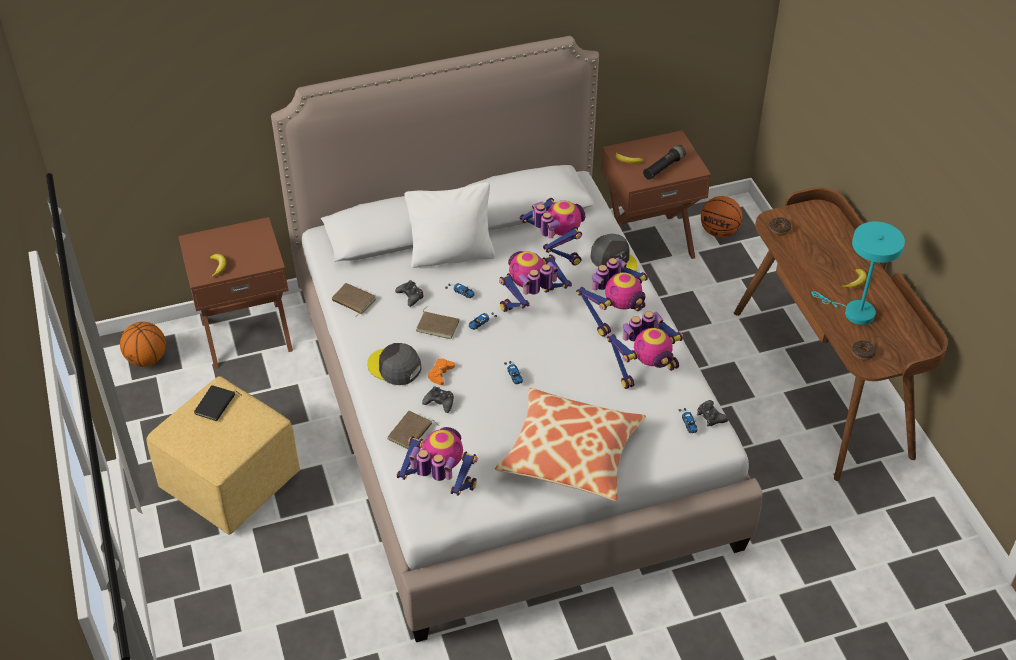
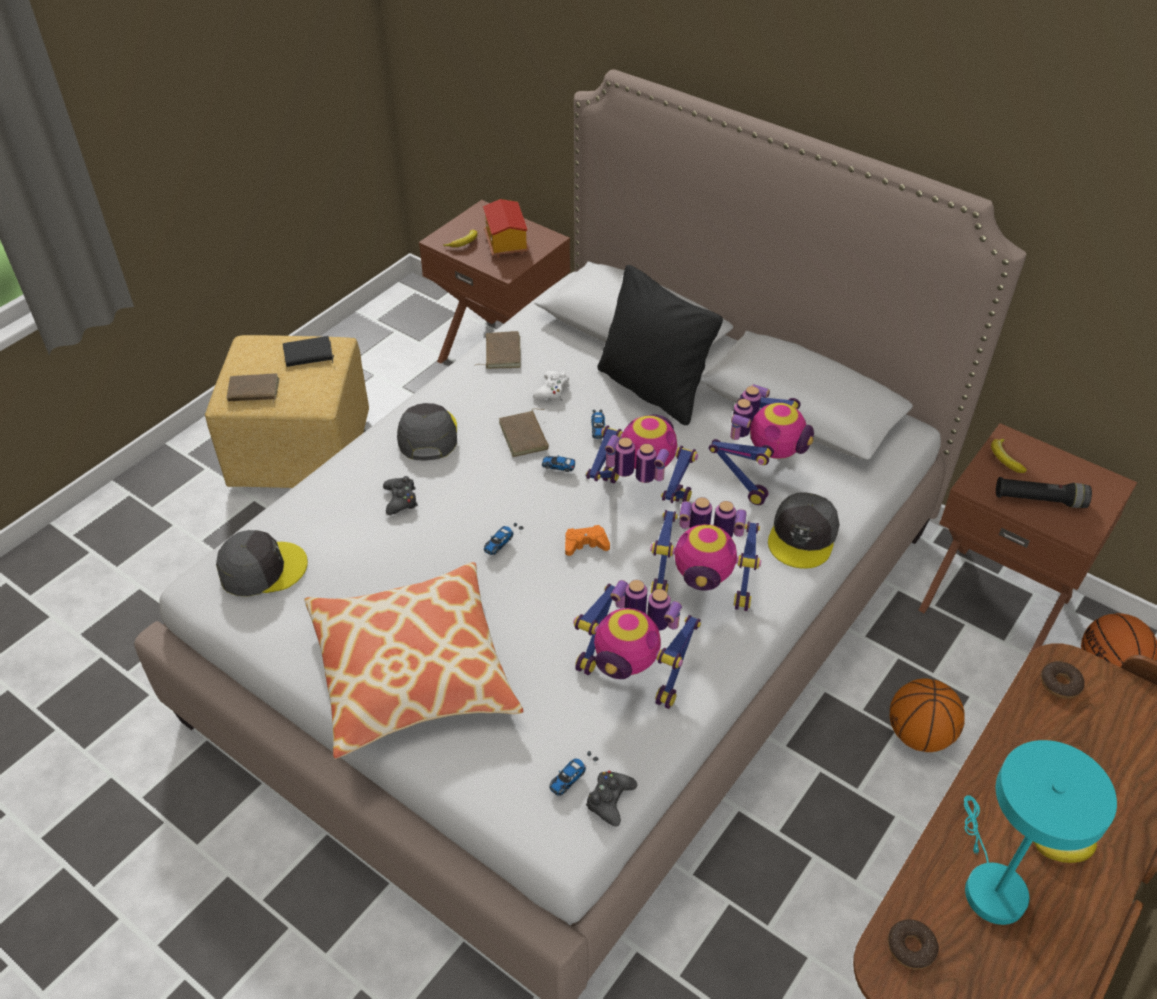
camera: 55 degrees right, 0 degrees up
(147, 359) = (410, 314): basketball -> basketball (919, 735)
(242, 248) = (505, 244): none -> toy house
(410, 296) = (552, 391): black game controller -> white game controller
(411, 433) = (332, 500): brown book -> brown book (253, 391)
(440, 374) = (449, 477): orange game controller -> orange game controller (585, 544)
(440, 486) = (262, 568): toy robot -> grey cap
(451, 255) = (653, 389): white pillow -> black pillow

